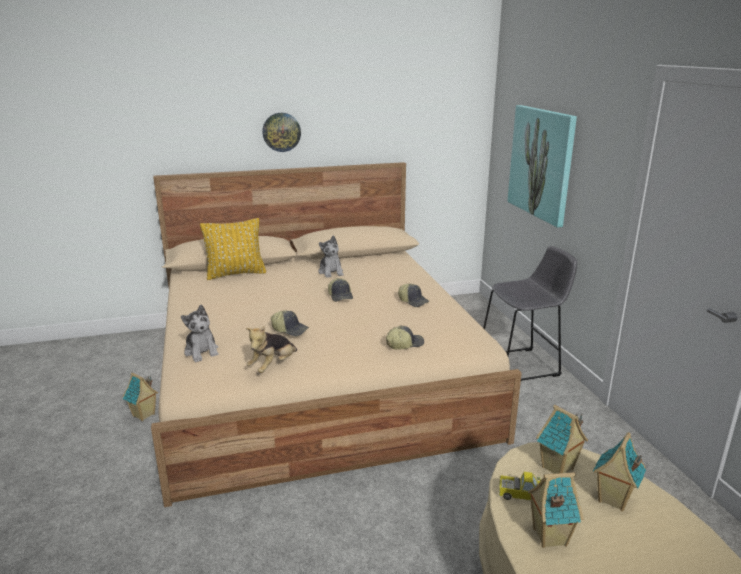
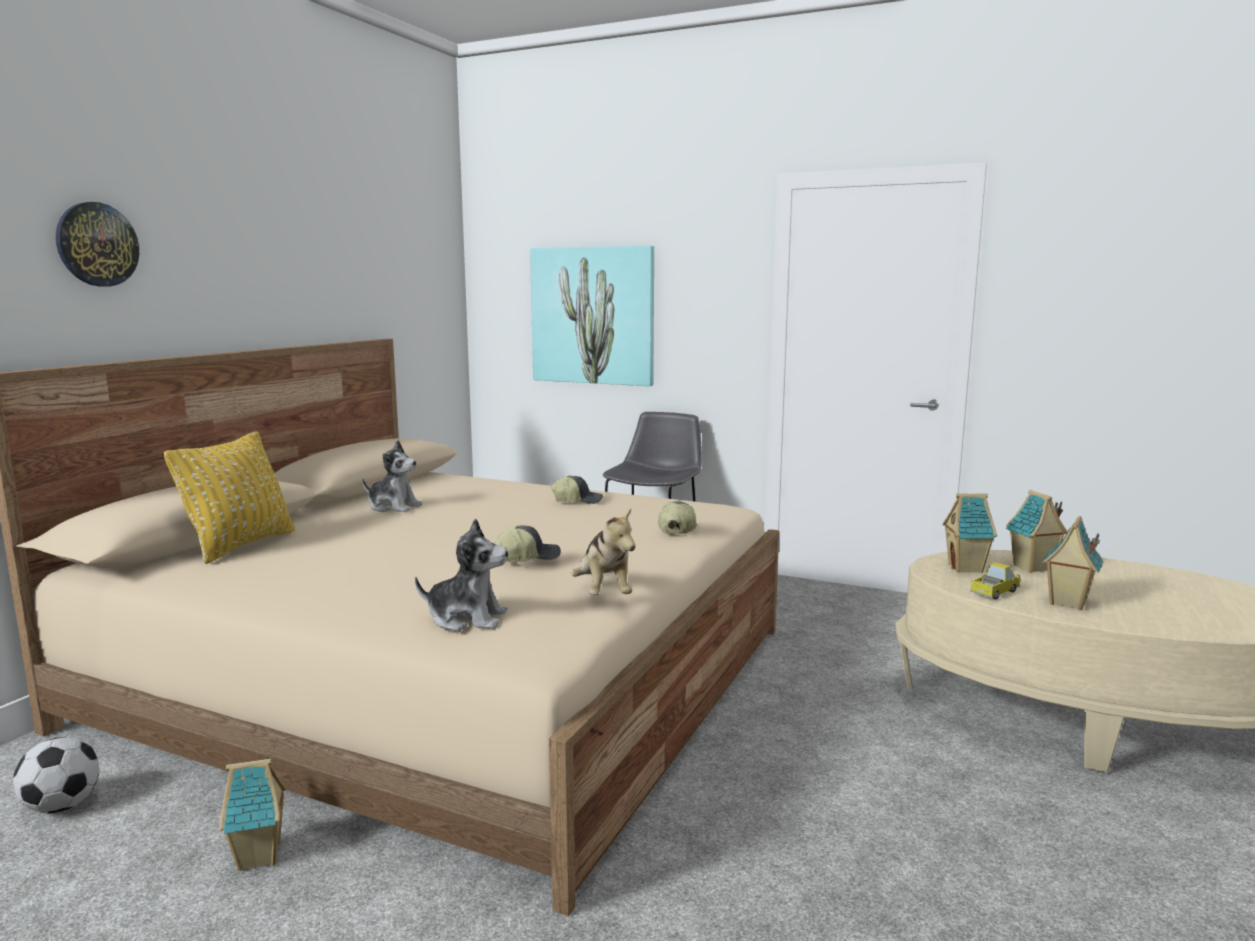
camera: 50 degrees left, 10 degrees down
(140, 361) = (62, 806): none -> football
(281, 132) = (217, 285): wall clock -> wall clock (97, 244)
(341, 296) = (483, 519): cap -> none

